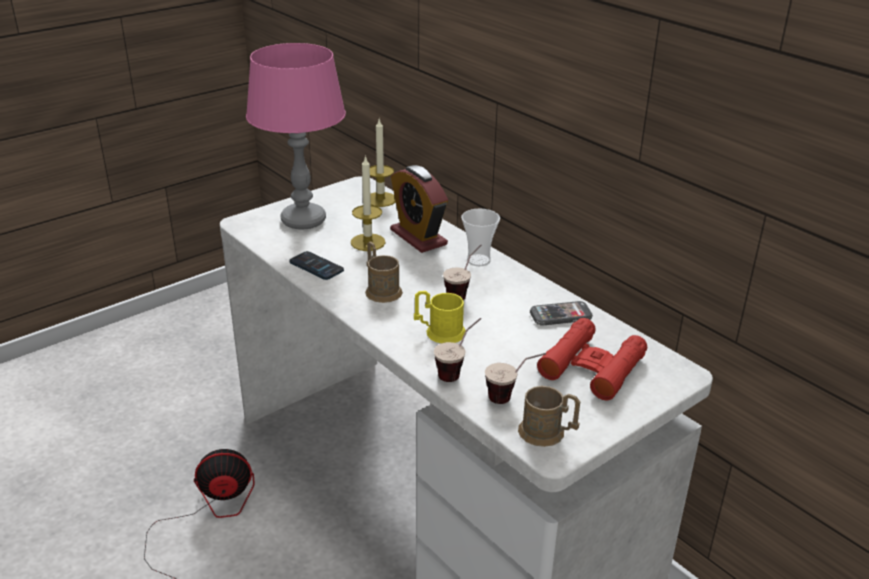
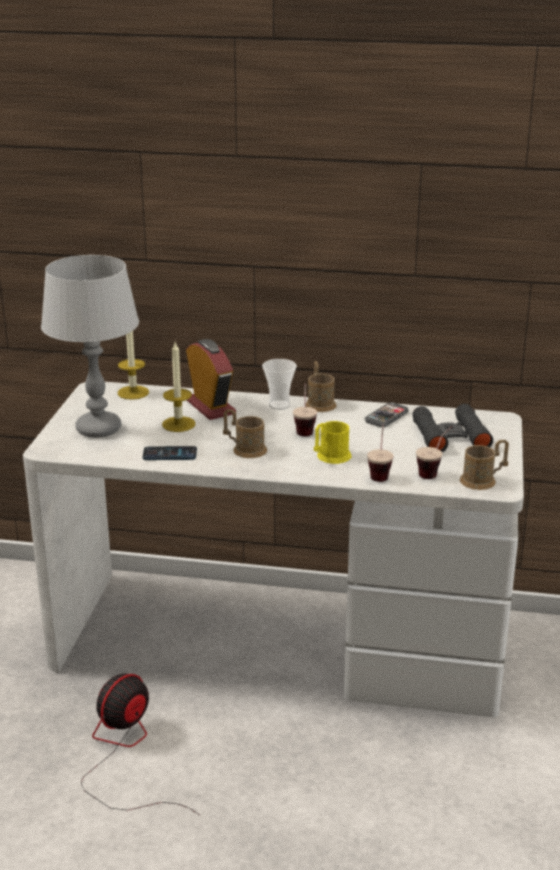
camera: 40 degrees left, 5 degrees down
(303, 221) = (98, 429): pink table lamp -> grey table lamp
(418, 237) = (210, 407): alarm clock -> alarm clock turned 135 degrees counterclockwise
(519, 273) = (319, 403): none -> brown mug
(592, 367) = (450, 436): red binoculars -> black binoculars

